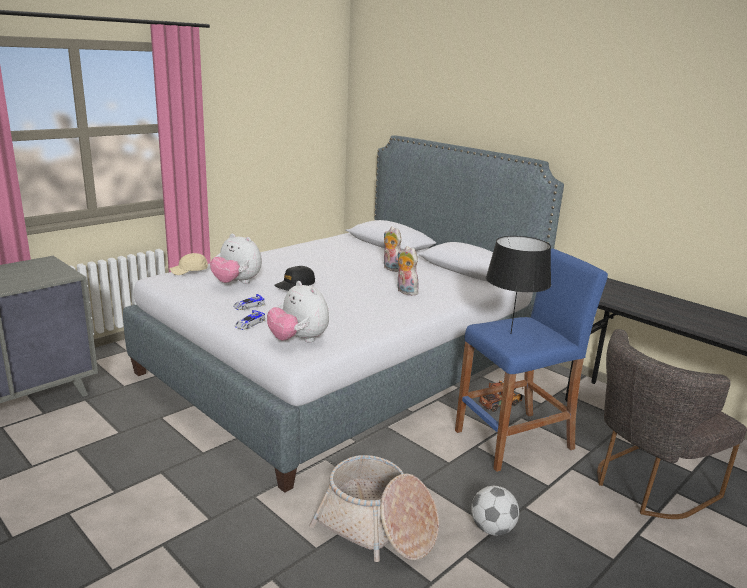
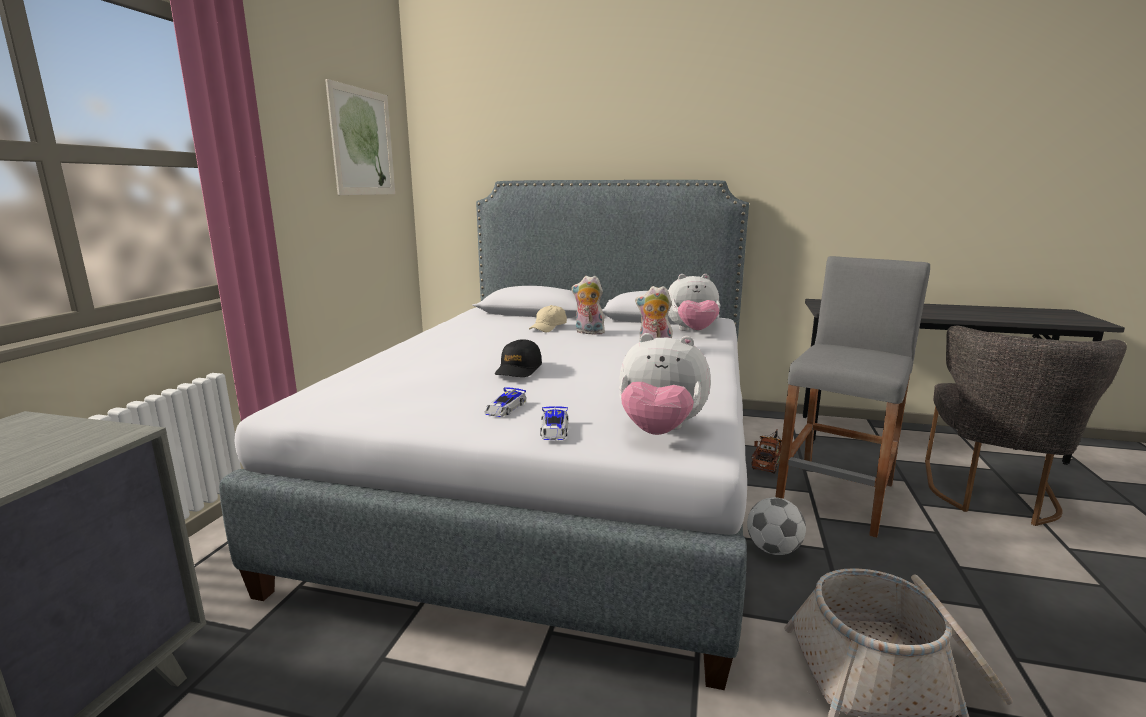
camera: 30 degrees left, 5 degrees down
(189, 271) = (329, 386): beige cap -> beige cap (548, 328)
(236, 283) = (435, 384): plush toy -> plush toy (692, 332)
(297, 102) = (362, 142): none -> picture
(492, 528) = (978, 608): football -> football (773, 549)
(511, 333) = (855, 358): black table lamp -> none
(514, 440) = (836, 495): blue stool -> grey stool

